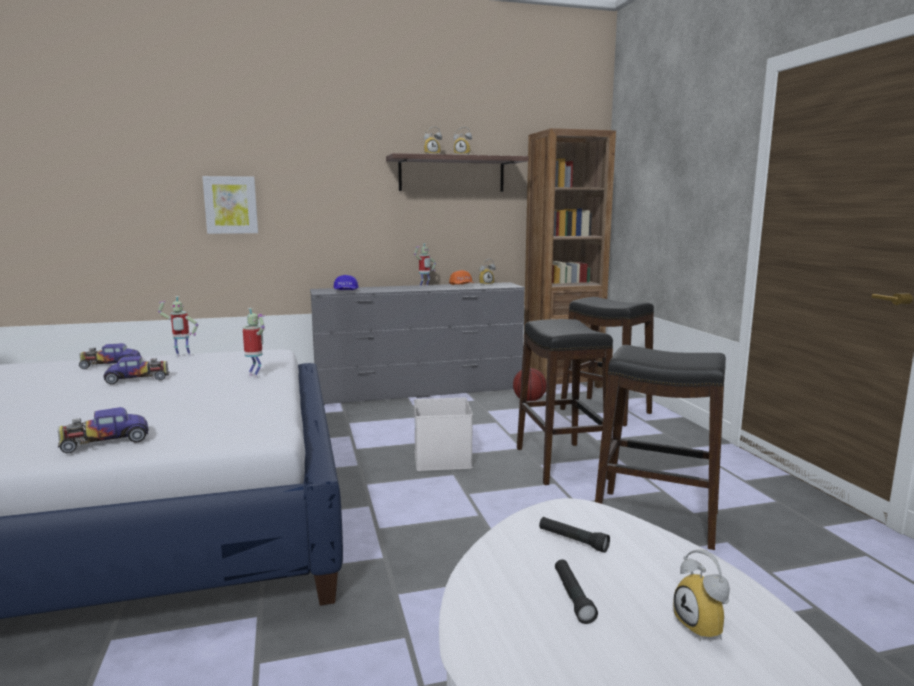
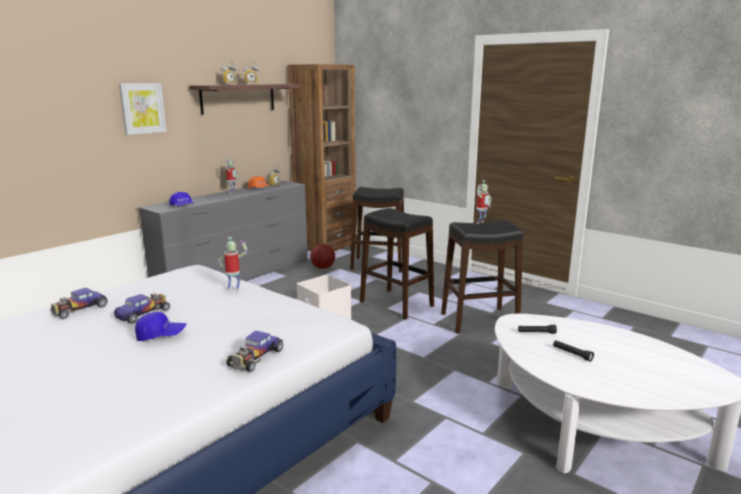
camera: 35 degrees left, 5 degrees up
(98, 399) = (161, 335): none -> blue cap
(182, 356) = (125, 288): toy robot -> toy robot (481, 223)
(231, 205) = (59, 137): picture -> picture (142, 108)
(705, 627) = (623, 348): alarm clock -> none

